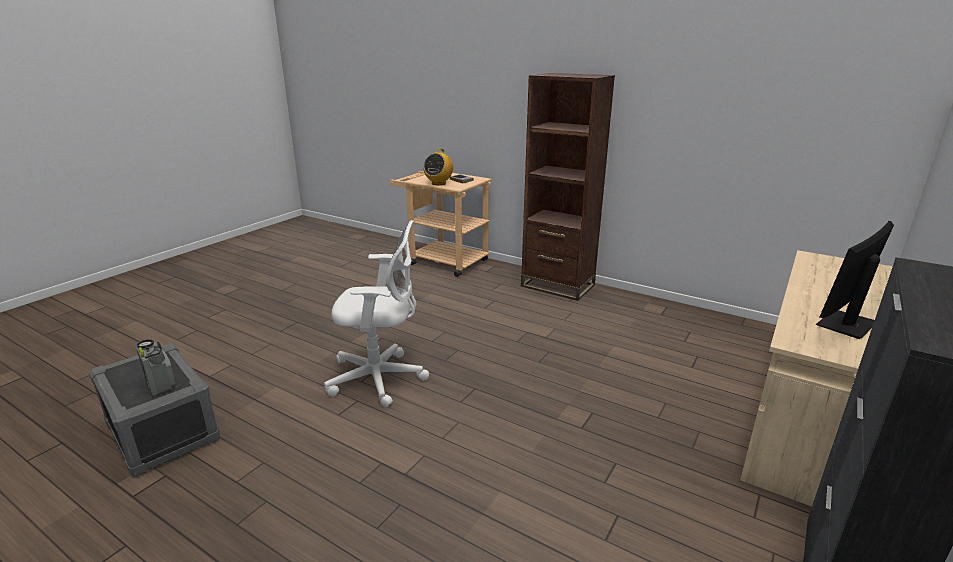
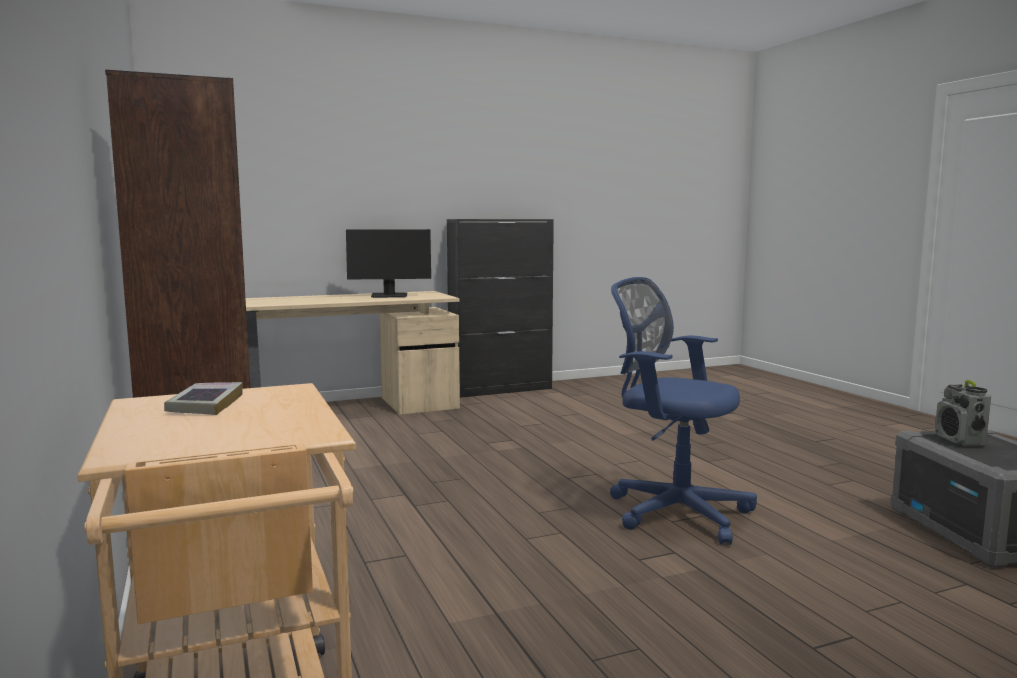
camera: 145 degrees left, 15 degrees down
(380, 378) = (673, 511): white office chair -> blue office chair
(438, 183) = (289, 408): radio -> none

